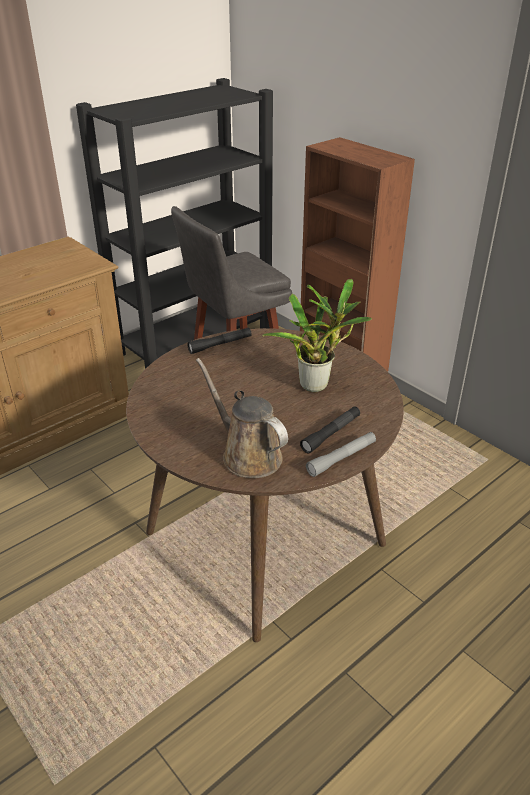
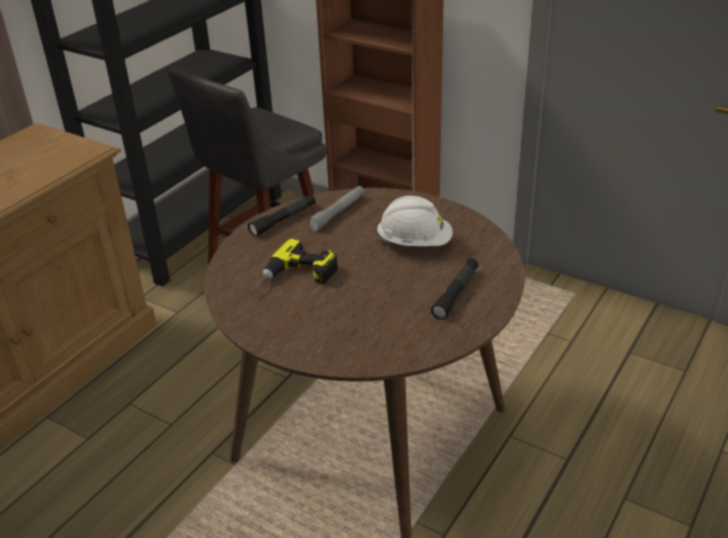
camera: 15 degrees left, 0 degrees up
(205, 394) = (295, 279): none -> power drill
(247, 455) = (377, 335): brown watering can -> none
(317, 384) = (415, 243): potted plant -> white hard hat
(341, 458) = (480, 317): grey flashlight -> grey flashlight (337, 213)

